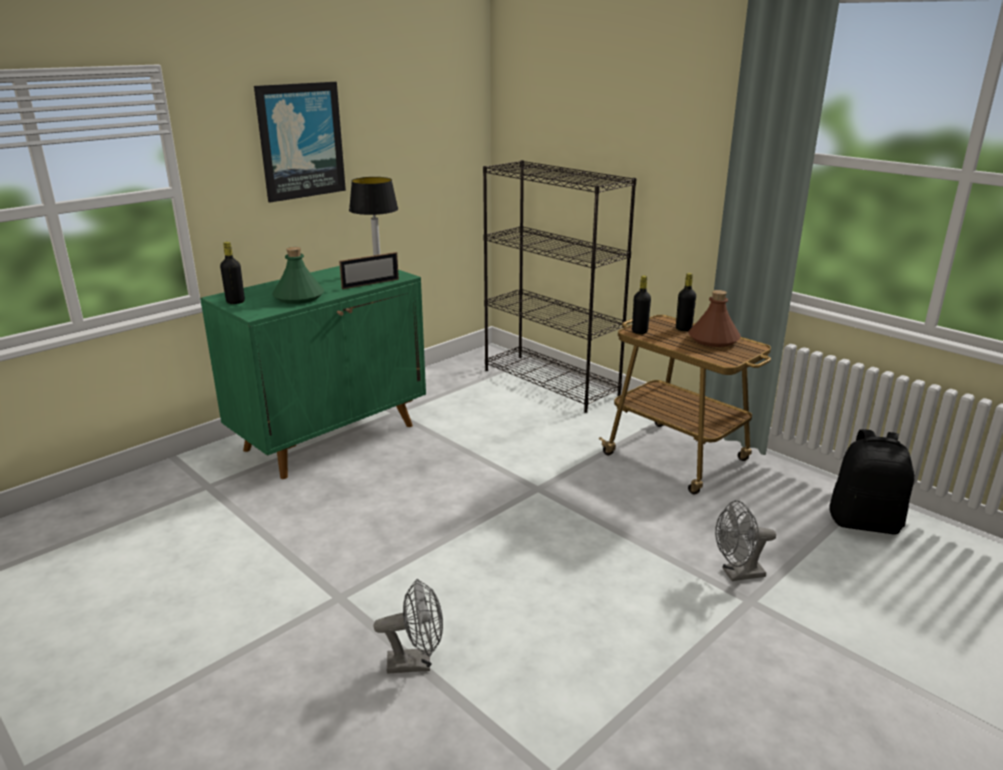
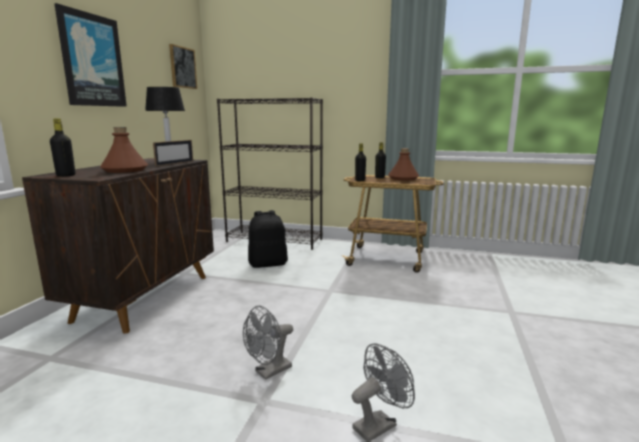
camera: 30 degrees left, 10 degrees down
(299, 297) = (125, 170): green bottle -> brown bottle
(331, 437) = (146, 297): green cabinet -> brown cabinet
(447, 114) = (182, 67): none -> picture
(737, 574) = (488, 301): grey fan -> grey fan (269, 372)
(865, 522) = (505, 265): black backpack -> black backpack (268, 264)

